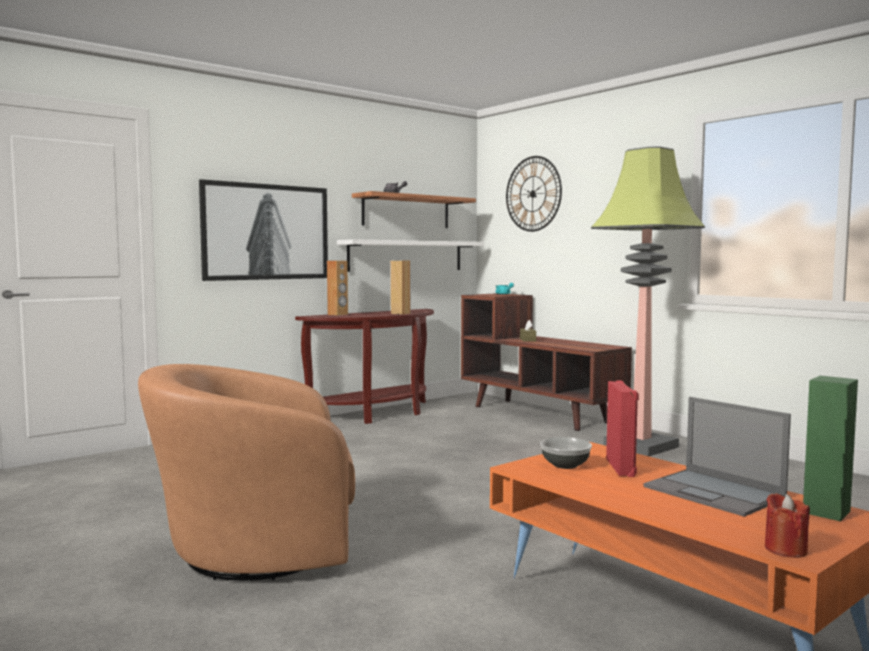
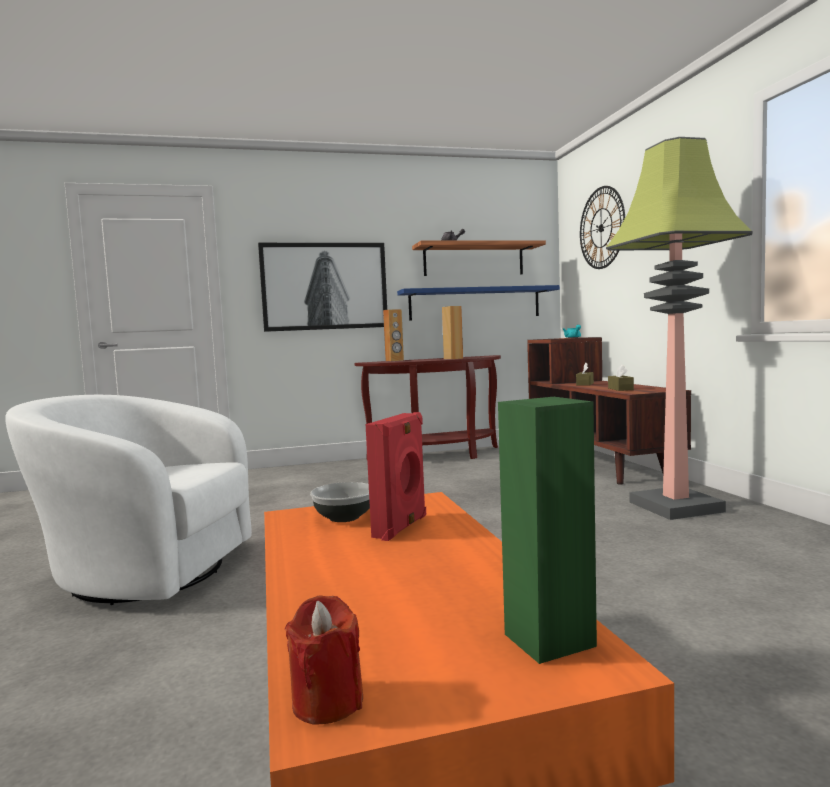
camera: 25 degrees right, 0 degrees up
(256, 550) = (145, 573): brown armchair -> white armchair
(406, 255) = (475, 303): white shelf -> blue shelf
(572, 346) = (620, 389): none -> brown tissue box
(715, 492) = (442, 578): laptop -> none

